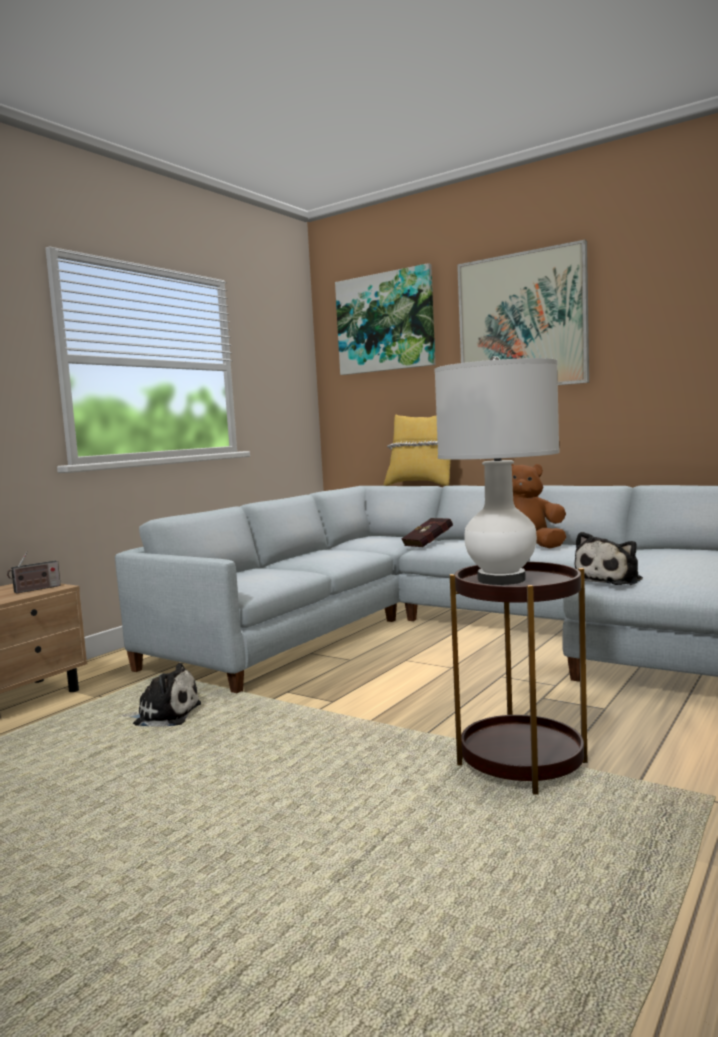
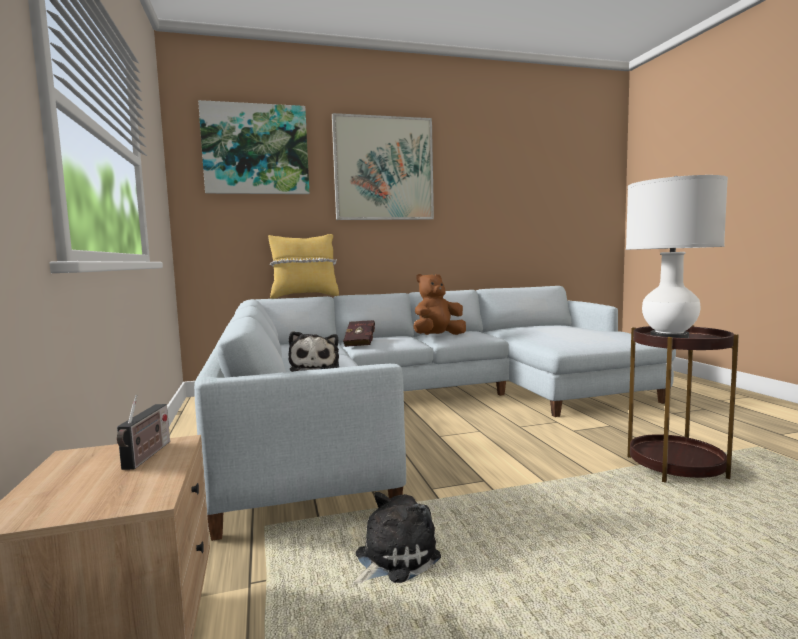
camera: 50 degrees left, 0 degrees up
(610, 580) = (561, 345): plush toy -> plush toy (315, 367)

